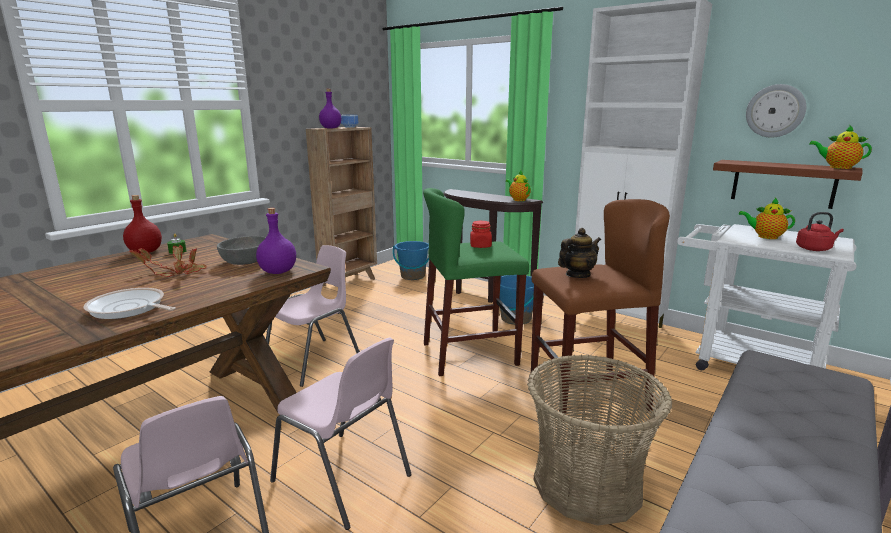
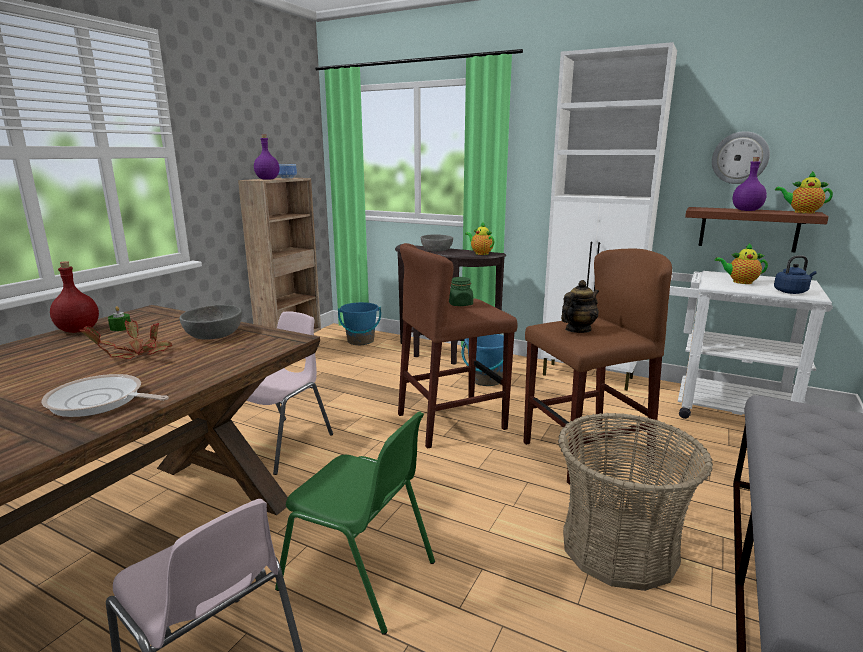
camera: 10 degrees left, 0 degrees up
(277, 272) = (261, 345): purple bottle -> purple bottle (746, 210)
(343, 479) = (360, 576): pink chair -> green chair
(470, 354) = (451, 421): green stool -> brown stool
(479, 195) = (437, 250): none -> grey bowl
(480, 246) = (460, 304): red jar -> green jar
(815, 249) = (791, 292): red kettle -> blue kettle

